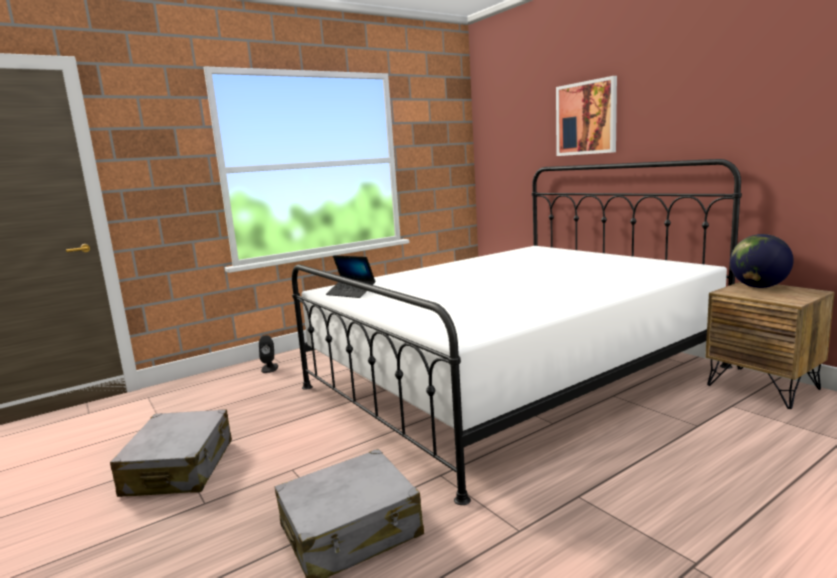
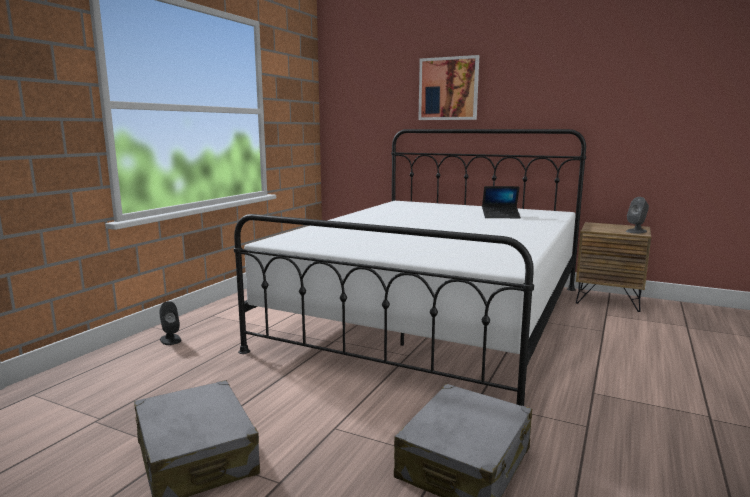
camera: 30 degrees left, 0 degrees up
(351, 293) = (310, 243): laptop -> laptop (500, 216)
(758, 287) = (603, 226): globe -> none
(792, 298) = (636, 231): none -> grey speaker

